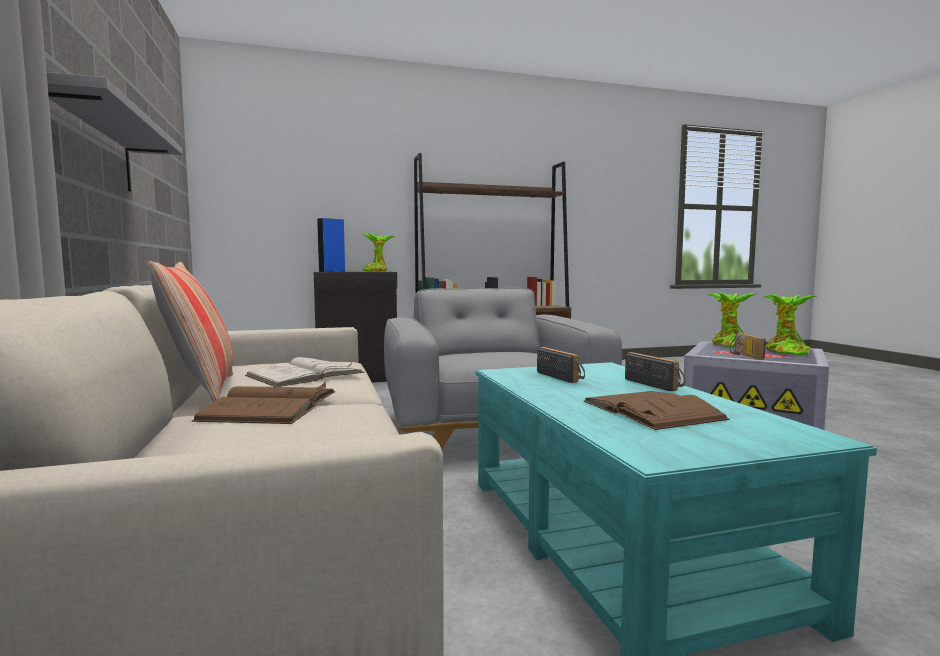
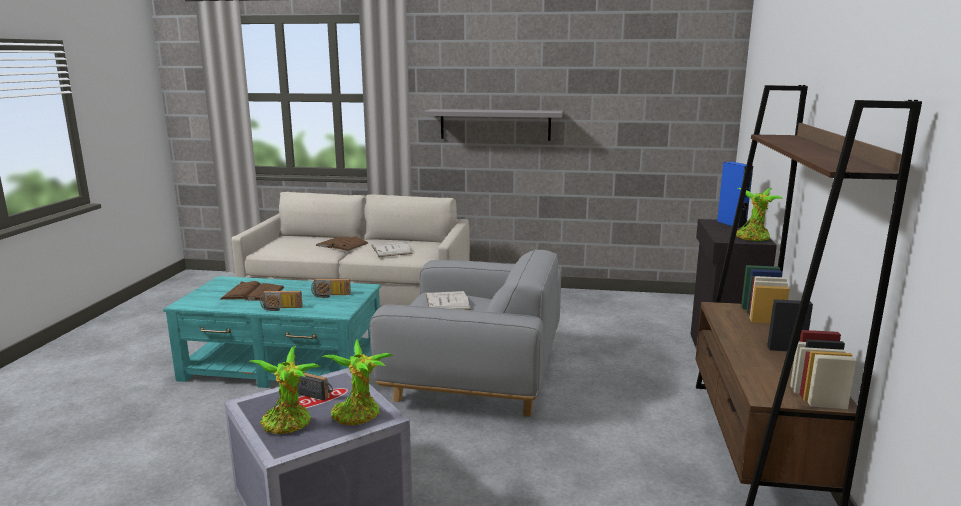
camera: 115 degrees right, 10 degrees up
(202, 389) = (386, 239): pillow -> none
(481, 356) = (447, 302): none -> white book

